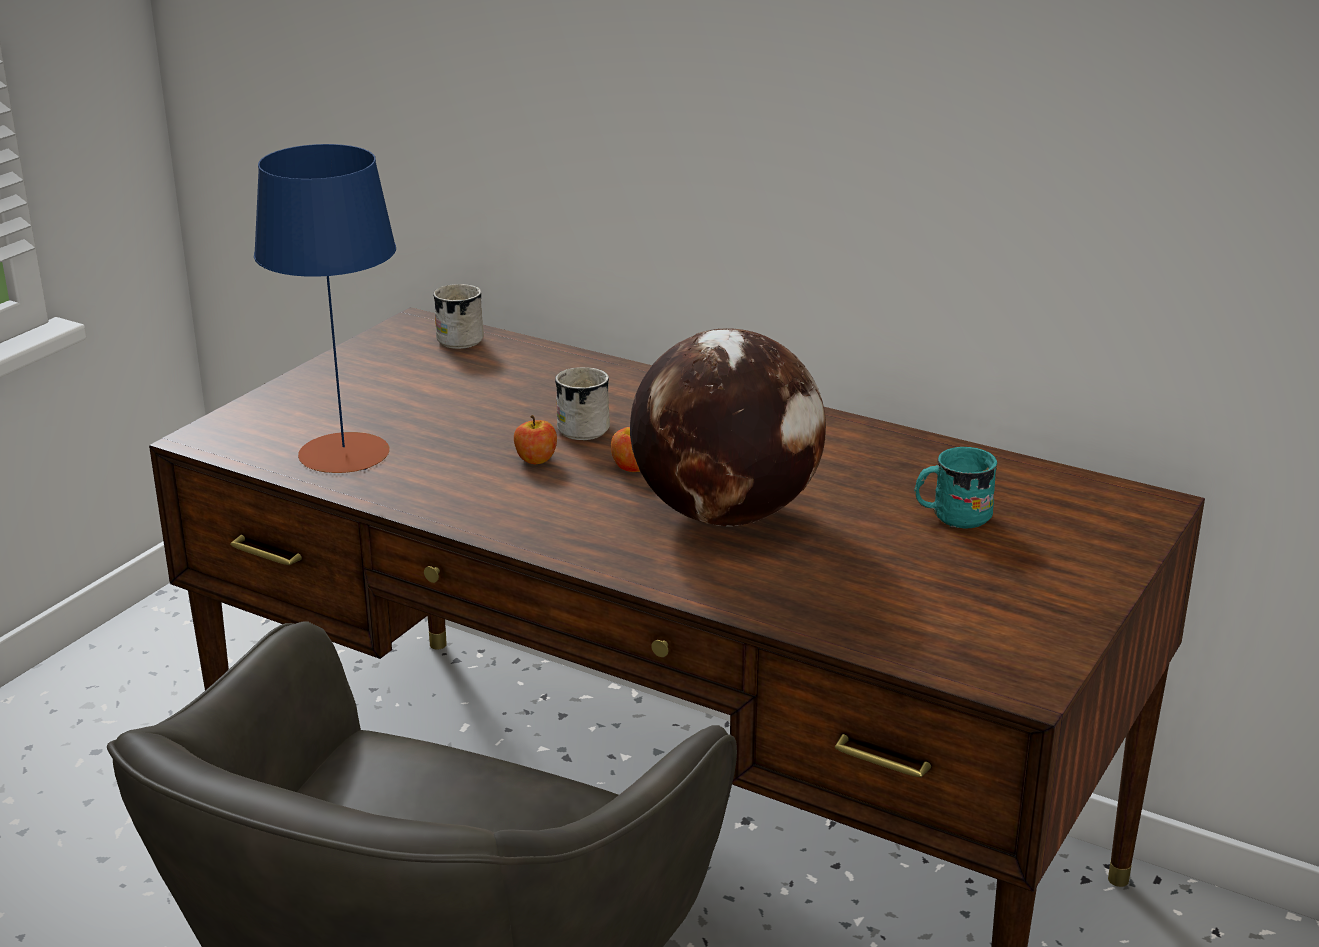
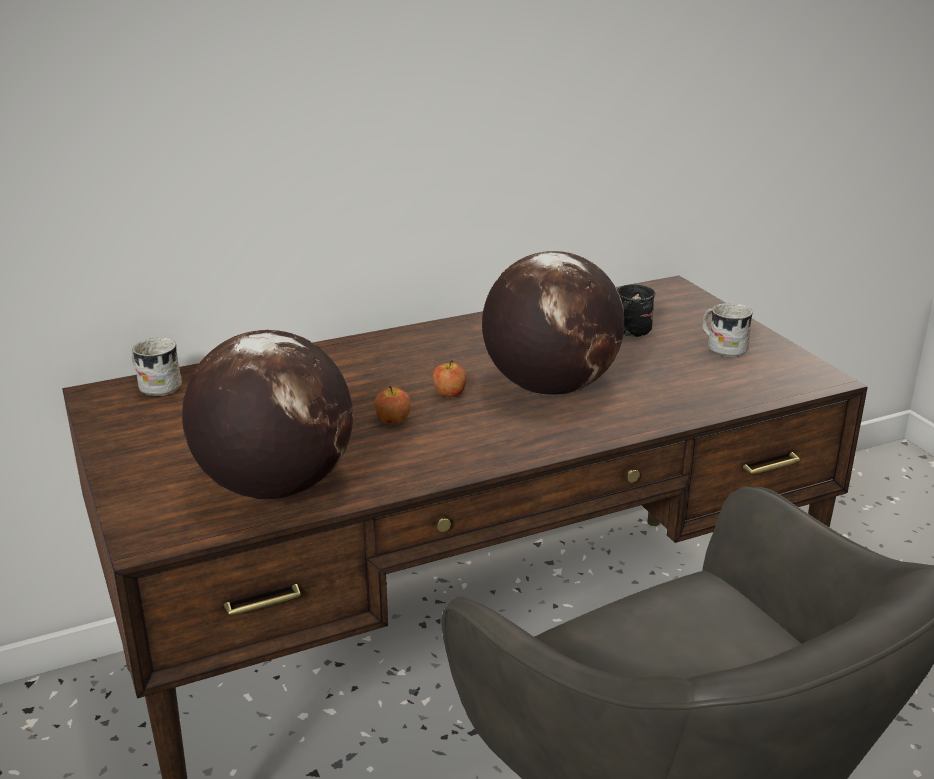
camera: 55 degrees left, 0 degrees up
(344, 453) = (274, 486): blue table lamp -> globe
(587, 426) = (370, 389): white mug -> white mug (722, 347)
(952, 516) = (628, 332): turquoise mug -> black mug

